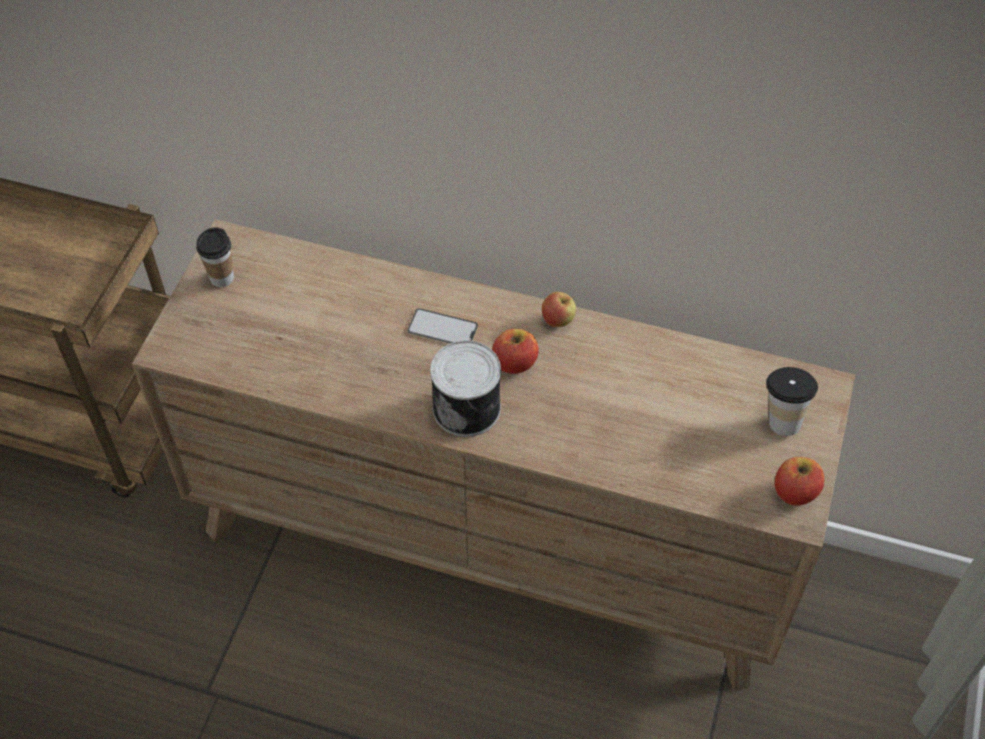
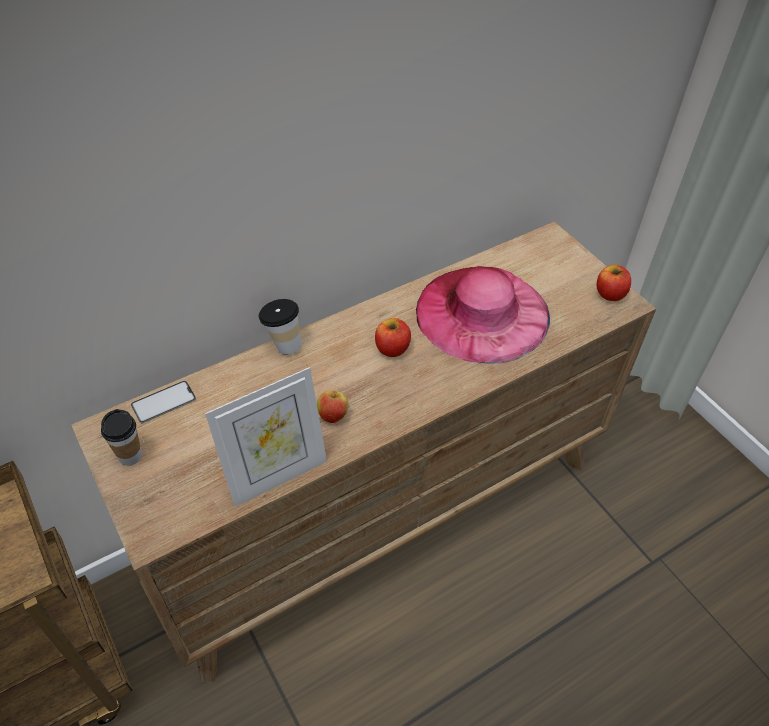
camera: 50 degrees left, 5 degrees down
(294, 384) = (277, 475): none -> picture frame
(442, 328) = (325, 365): phone -> phone (163, 402)
(468, 407) = (401, 394): can -> none
(558, 321) = (384, 308): apple -> apple (333, 416)
(639, 400) = (482, 313): none -> pink hat
(782, 418) = (555, 265): cup -> cup (283, 344)

